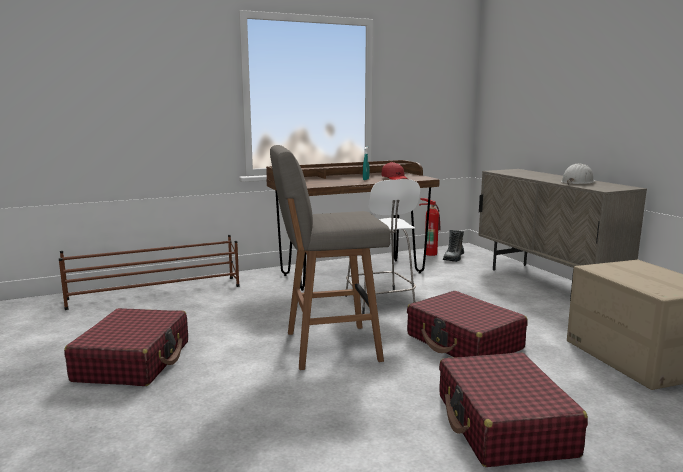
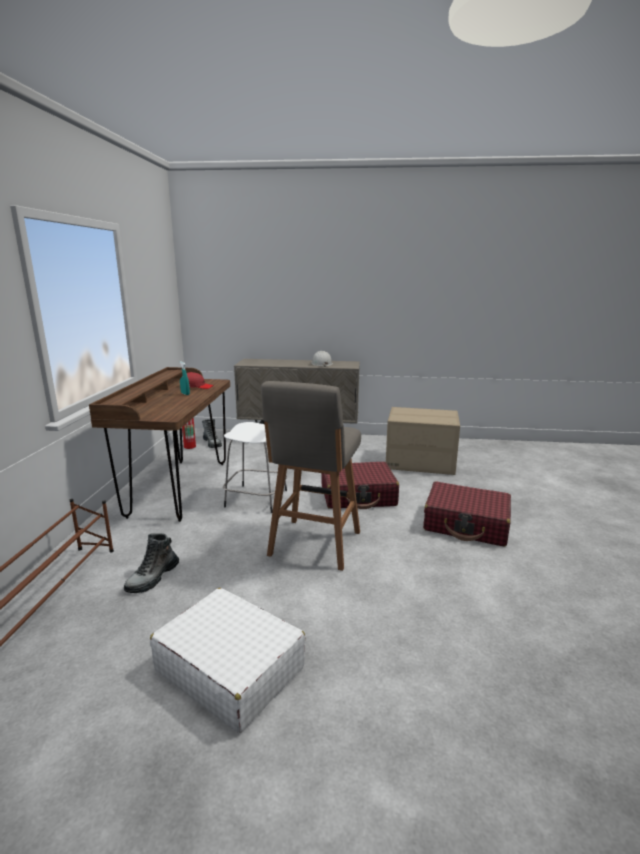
camera: 60 degrees left, 5 degrees up
(134, 361) = (229, 668): red suitcase -> white suitcase
(218, 307) = (153, 578): none -> boot

